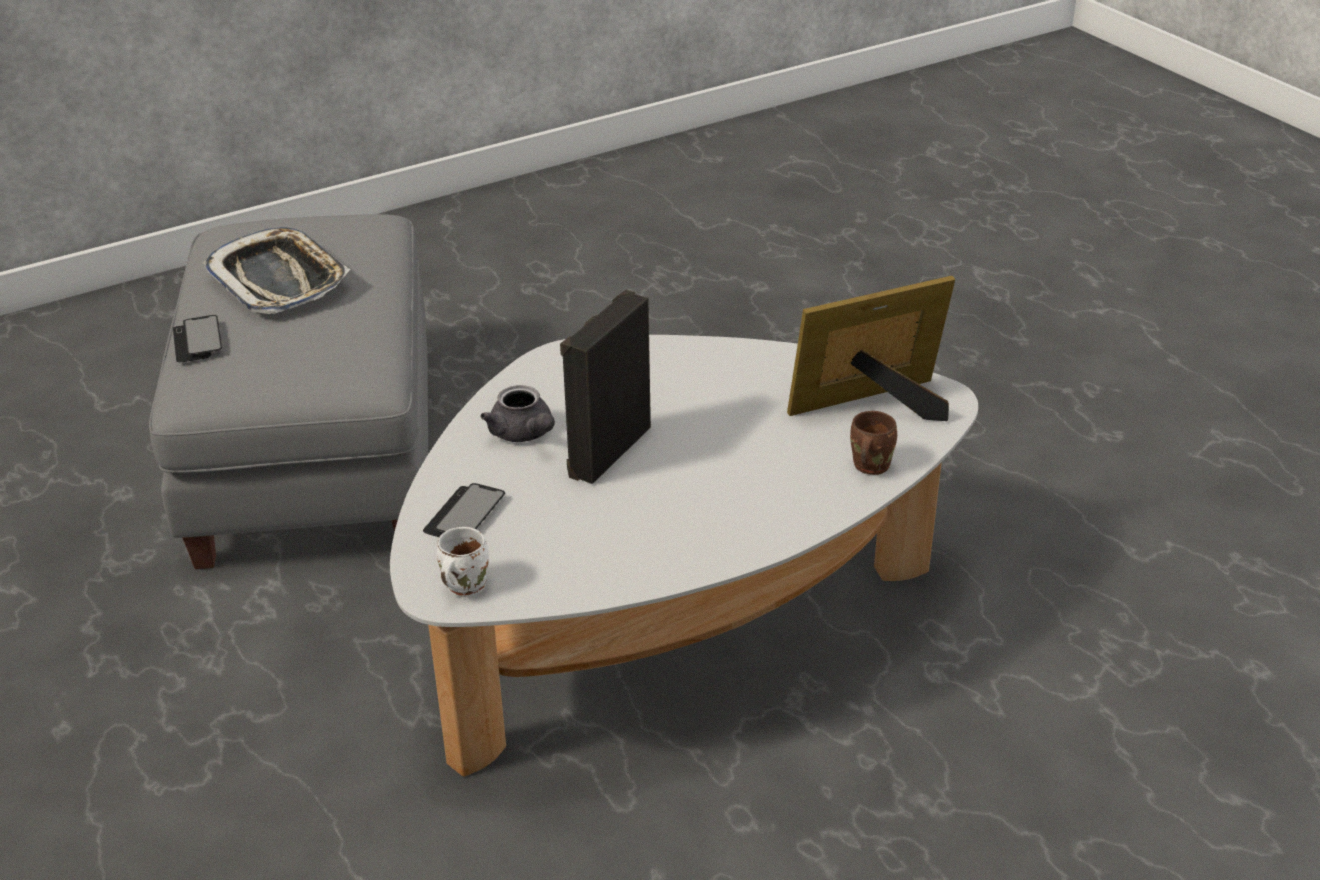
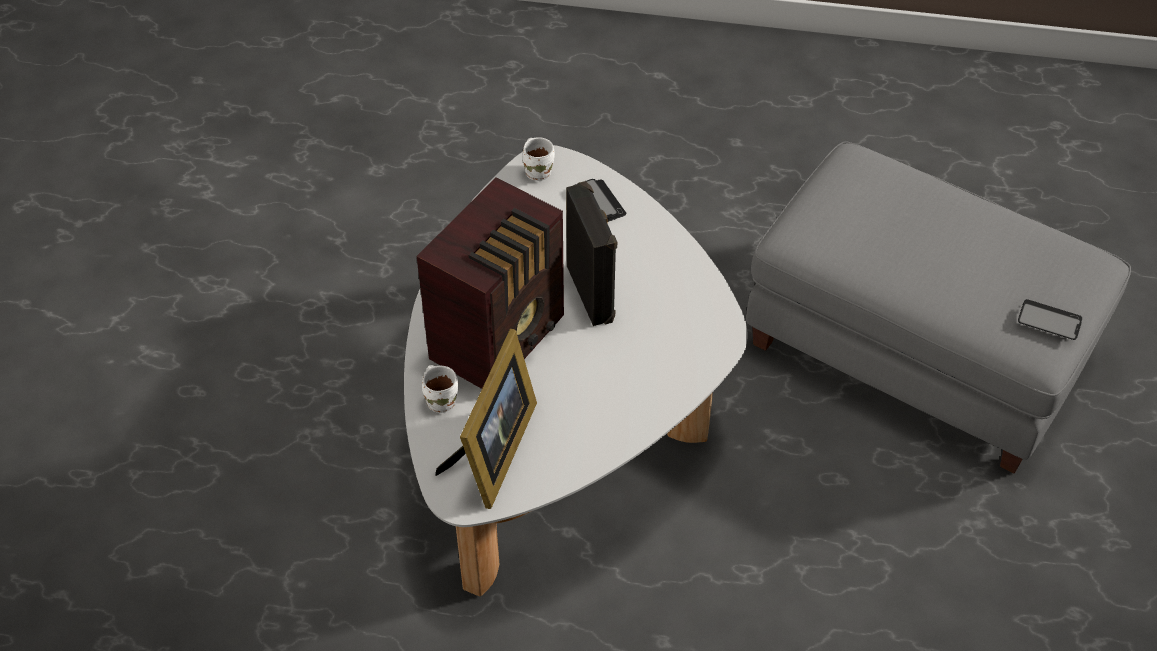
camera: 130 degrees right, 15 degrees up
(197, 341) = (920, 181): phone -> phone (1049, 321)
(279, 280) = (974, 250): tray -> none
(524, 434) = (649, 267): grey teapot -> none
(743, 474) = (501, 337): none -> radio
(868, 466) = (442, 400): brown mug -> white mug

